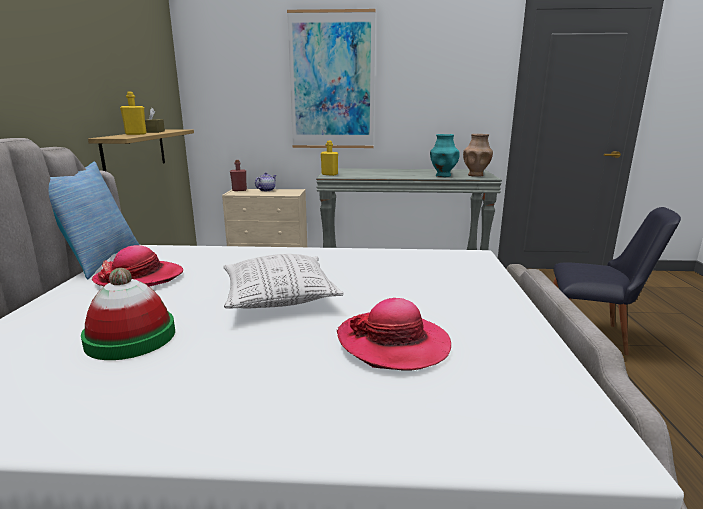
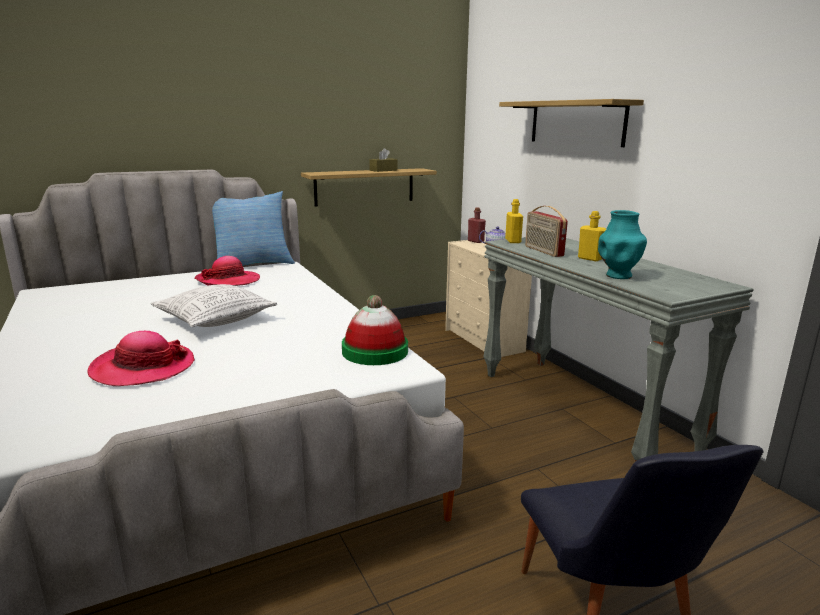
camera: 60 degrees right, 0 degrees up
(131, 337) = (132, 304): hat -> hat (375, 351)
(136, 134) = (350, 171): yellow bottle -> yellow bottle (590, 259)
(332, 81) = (576, 122): picture -> shelf
(368, 175) = (543, 251): none -> radio
(476, 175) = (669, 289): brown vase -> none

